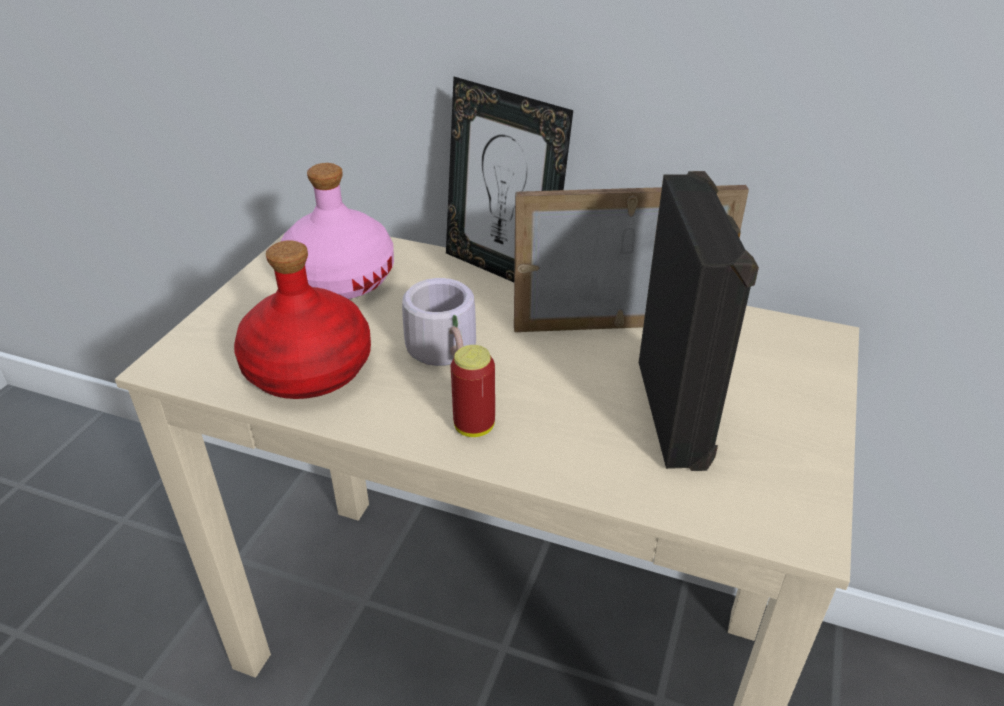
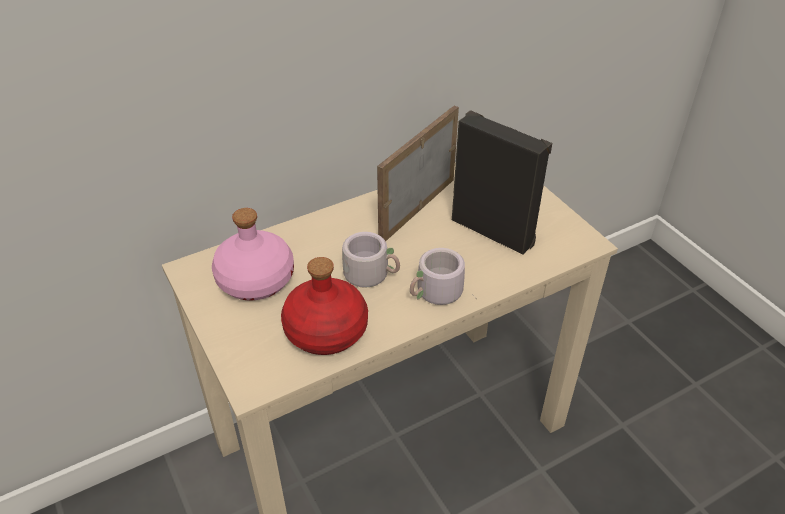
camera: 50 degrees left, 5 degrees up
(474, 426) = (436, 295): can -> grey mug
(502, 270) = (326, 217): picture frame -> none

